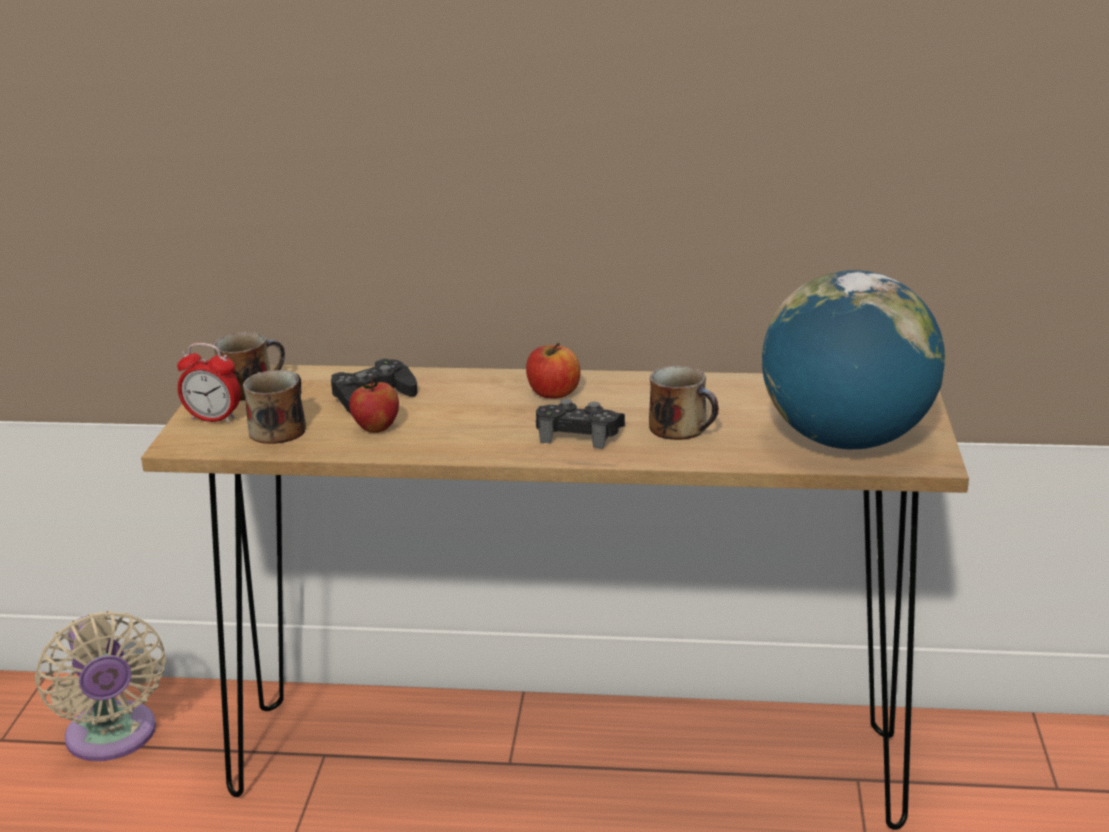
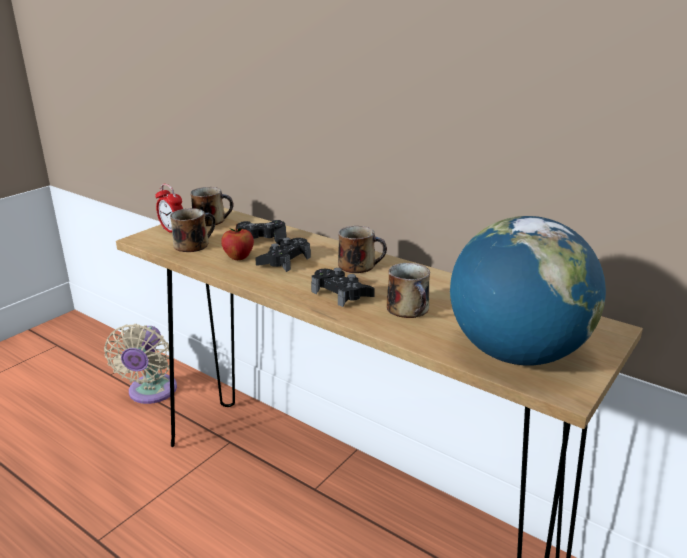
camera: 30 degrees right, 0 degrees up
(447, 415) = (284, 261): none -> black game controller
(553, 393) = (359, 265): apple -> mug

